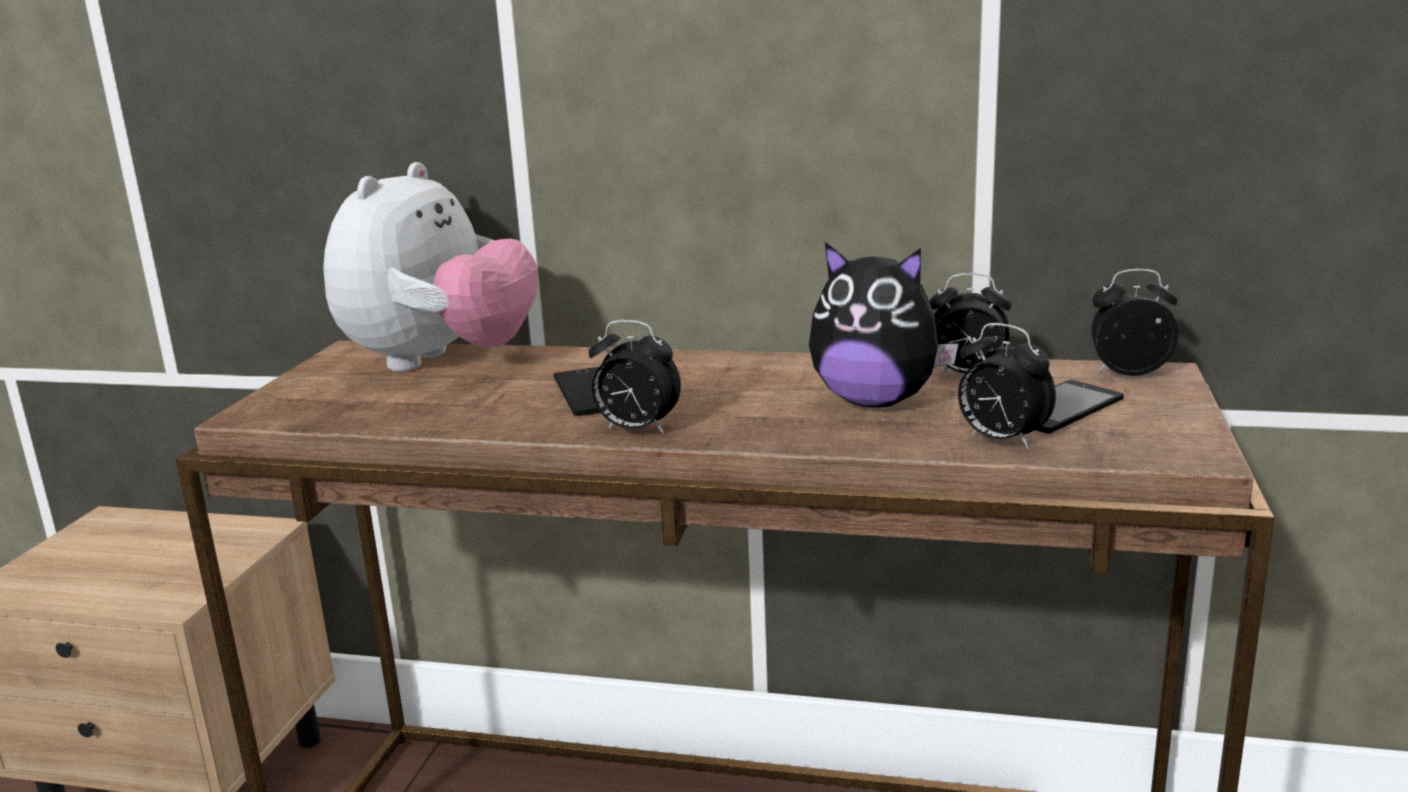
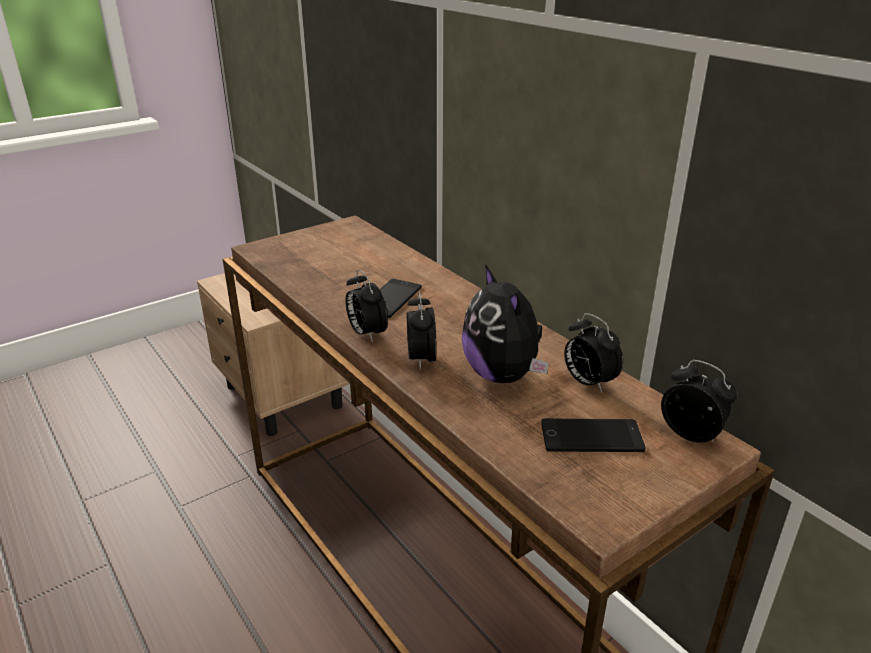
camera: 40 degrees right, 10 degrees up
(440, 362) = (367, 248): plush toy -> none
(1000, 440) = (512, 440): alarm clock -> alarm clock (421, 359)

